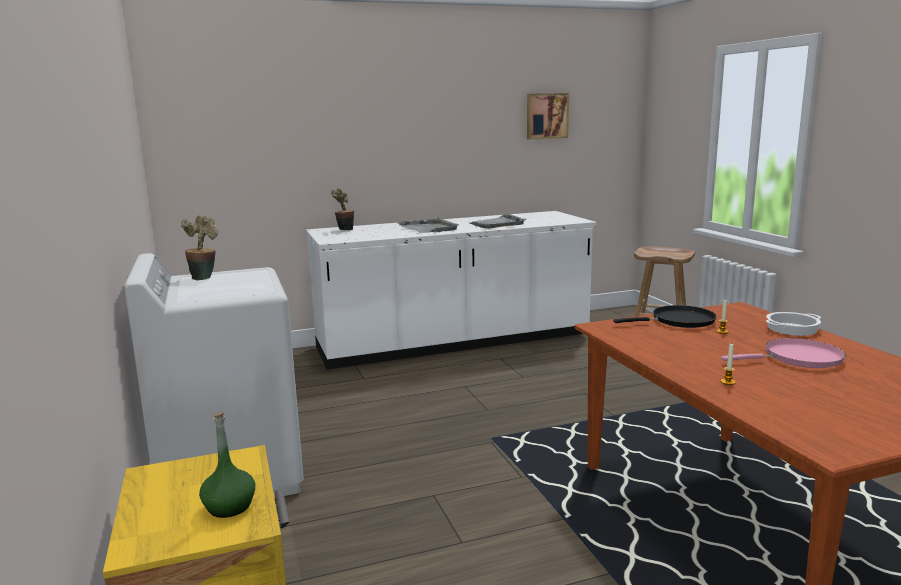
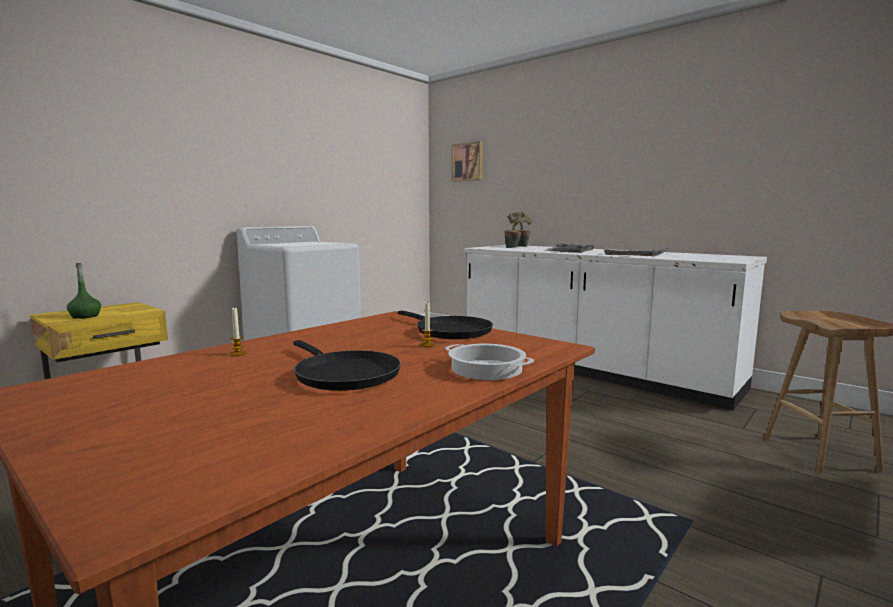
camera: 60 degrees right, 5 degrees down
(204, 277) = (317, 242): potted plant -> potted plant (513, 247)
(546, 116) = (766, 138): picture -> picture (468, 162)
(798, 358) = (343, 374): pink frying pan -> black frying pan

